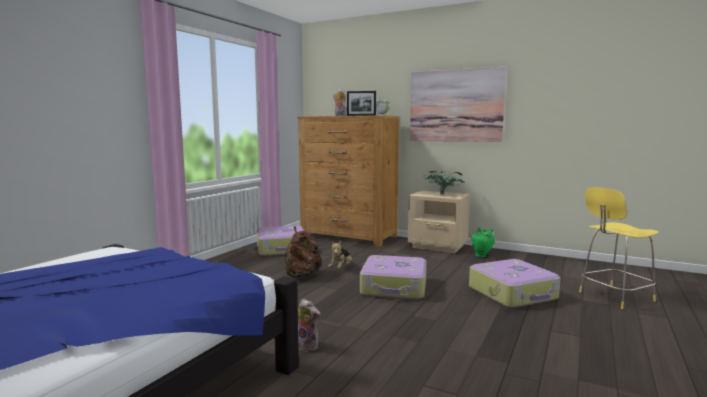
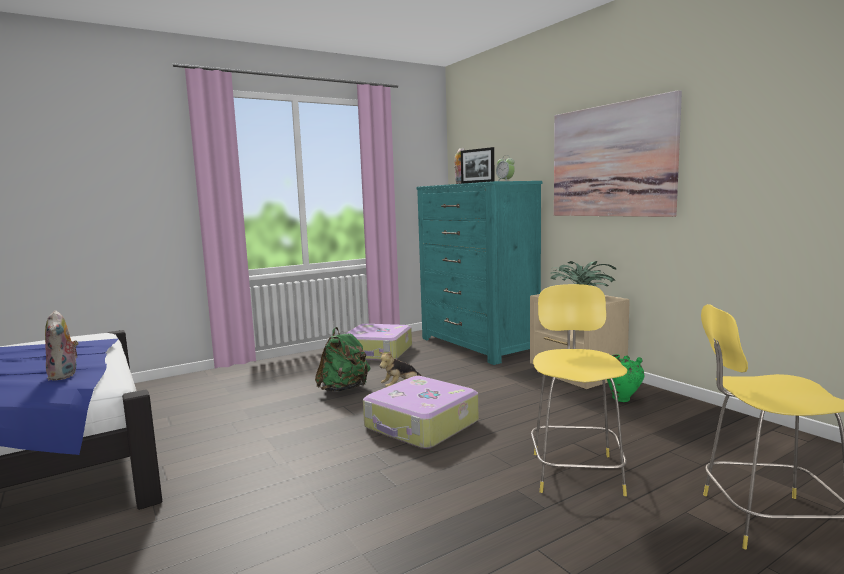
camera: 30 degrees right, 0 degrees up
(302, 275) = (344, 389): brown backpack -> green backpack
(309, 346) = (211, 480): plush toy -> plush toy (65, 375)
(348, 236) = (477, 345): brown dresser -> turquoise dresser
(513, 293) = (576, 471): suitcase -> yellow stool

